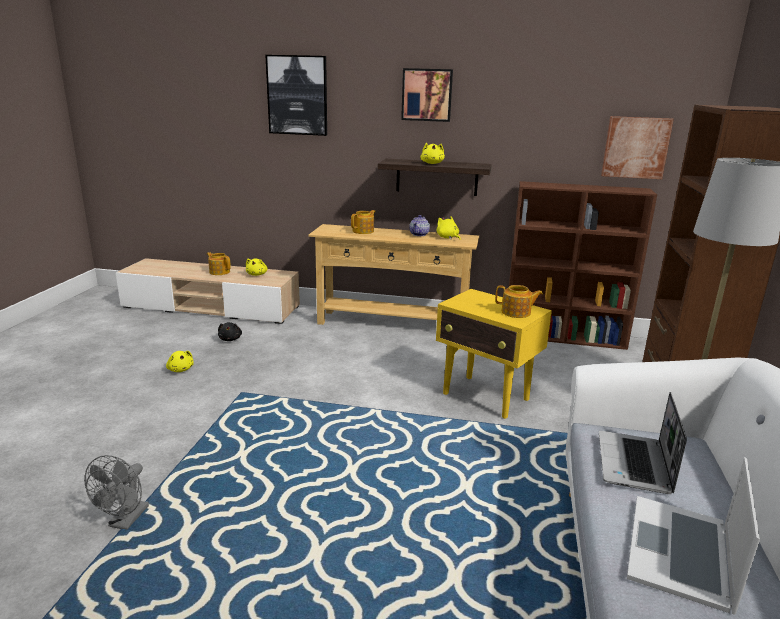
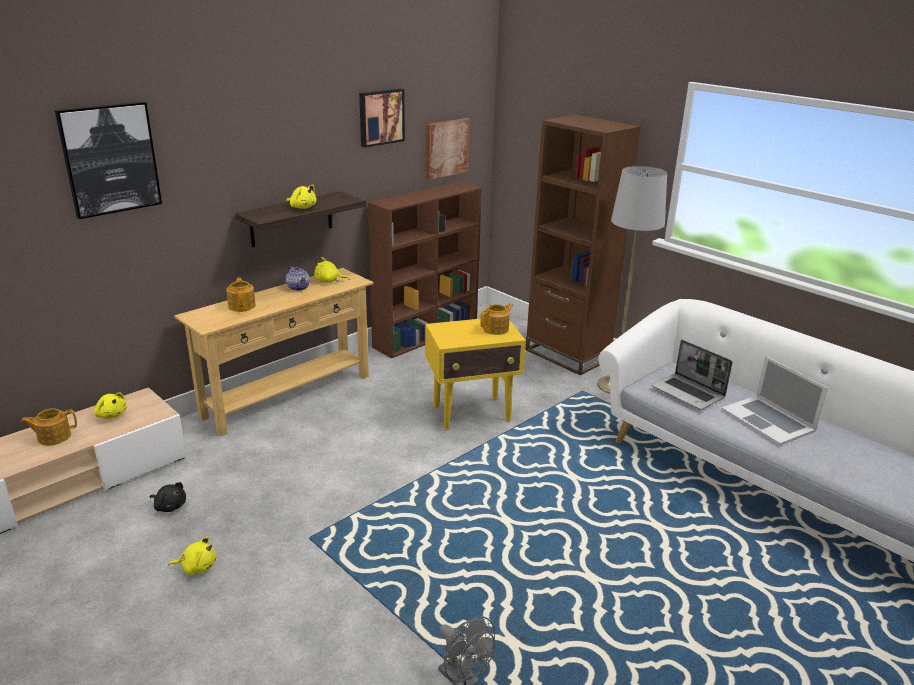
camera: 55 degrees left, 5 degrees up
(427, 95) = (270, 131): picture -> picture (380, 117)

